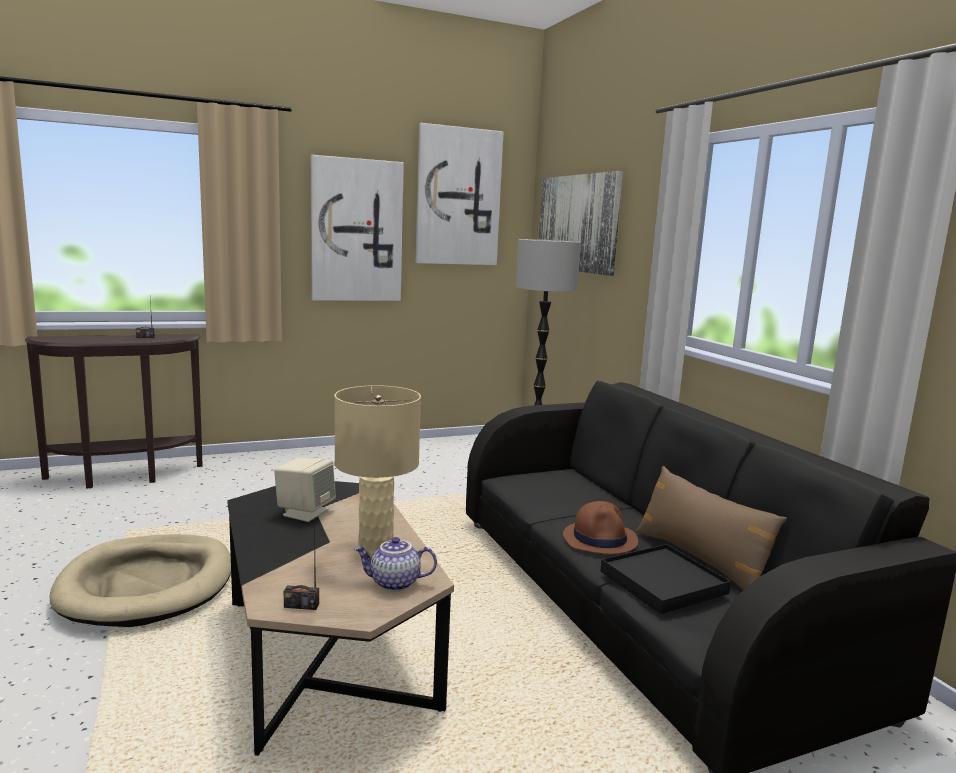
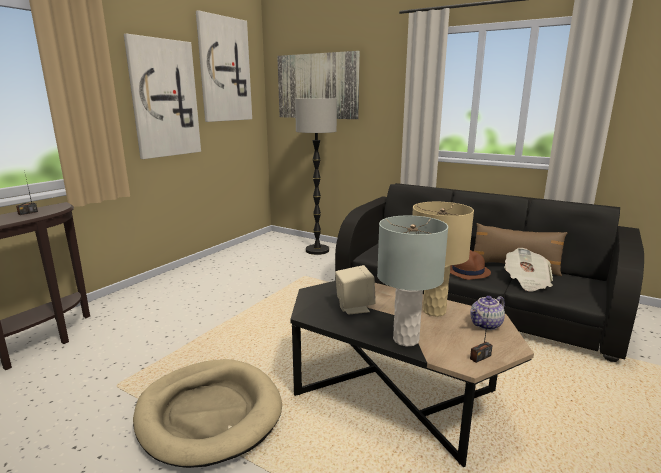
camera: 35 degrees left, 5 degrees up
(275, 558) = (405, 339): none -> grey table lamp
(663, 582) = (526, 281): black tray -> newspaper

